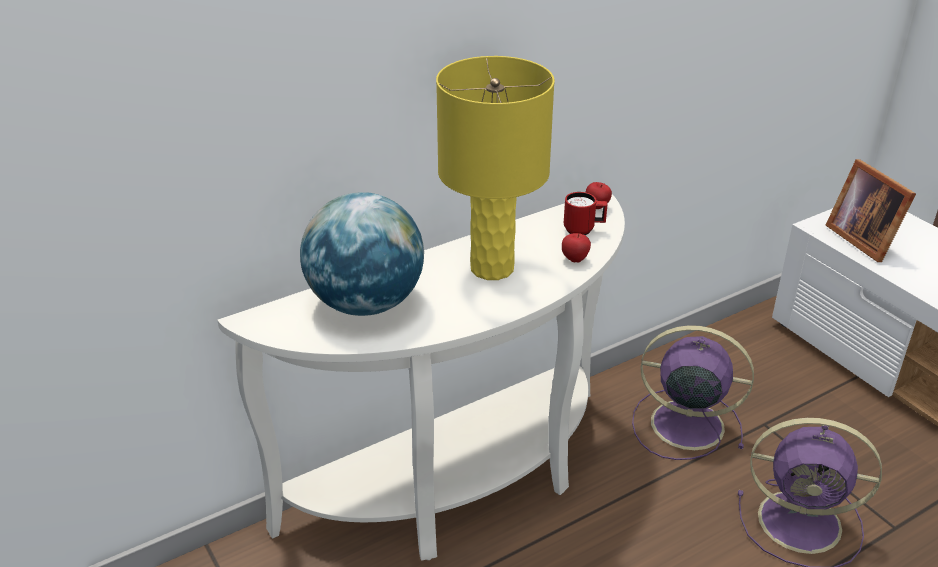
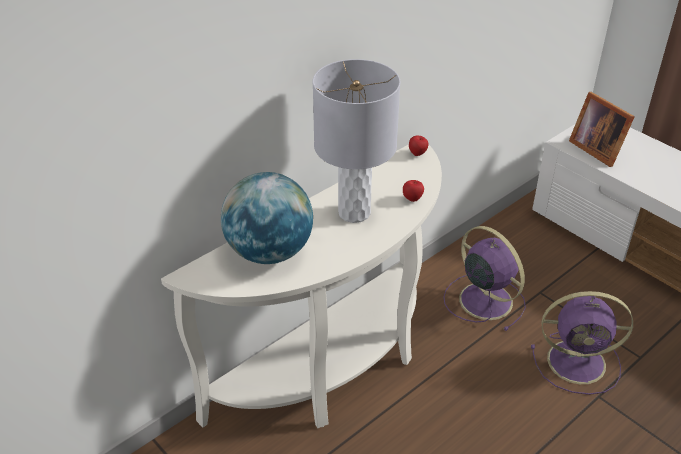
camera: 10 degrees left, 5 degrees up
(491, 268) = (354, 212): yellow table lamp -> grey table lamp
(584, 230) = (412, 174): red mug -> none
(683, 424) = (483, 299): purple fan -> purple fan turned 45 degrees clockwise

